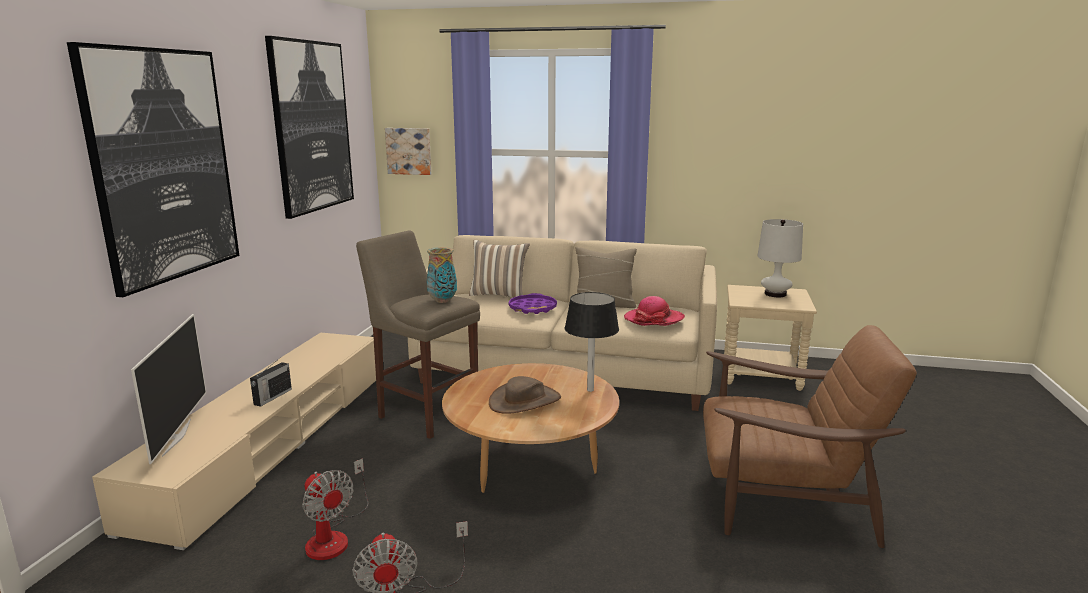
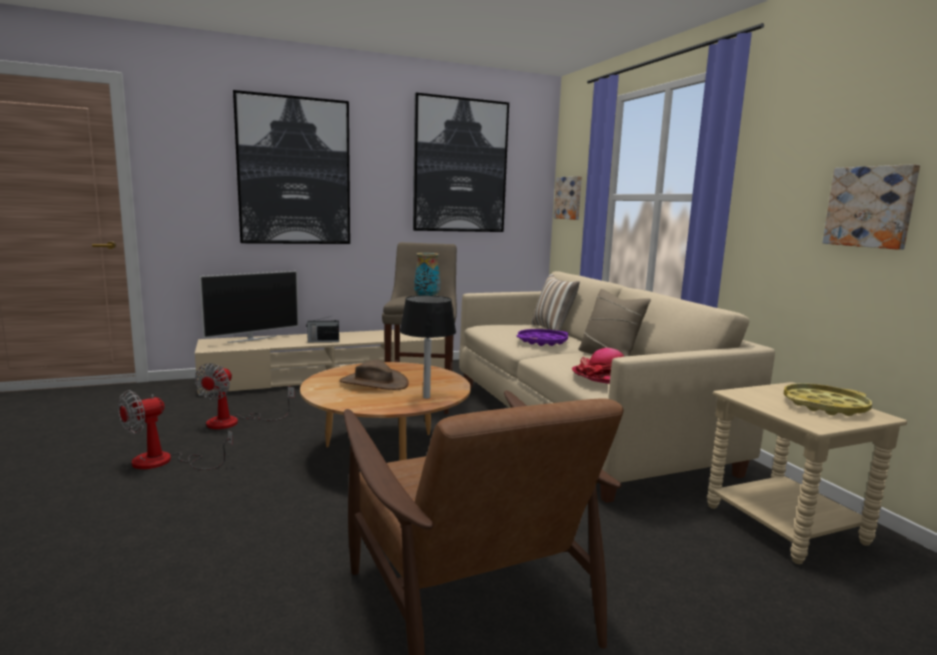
camera: 55 degrees right, 5 degrees down
(752, 163) = (871, 207): none -> picture
(775, 294) = (825, 406): white table lamp -> yellow tray

